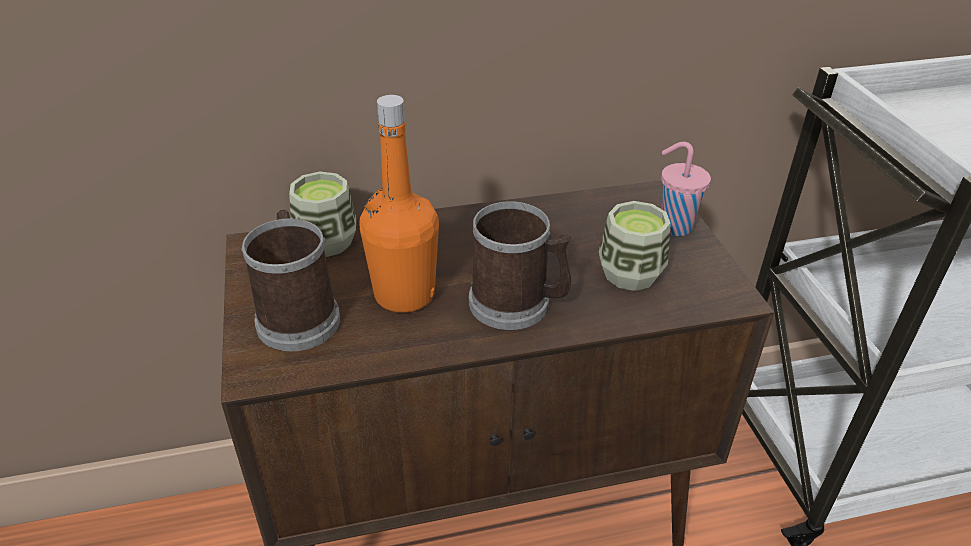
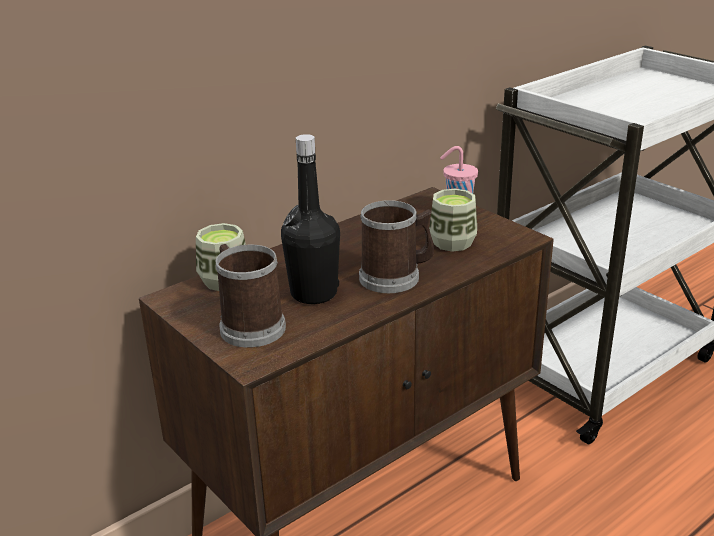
camera: 25 degrees left, 10 degrees down
(404, 294) = (314, 293): orange bottle -> black bottle

